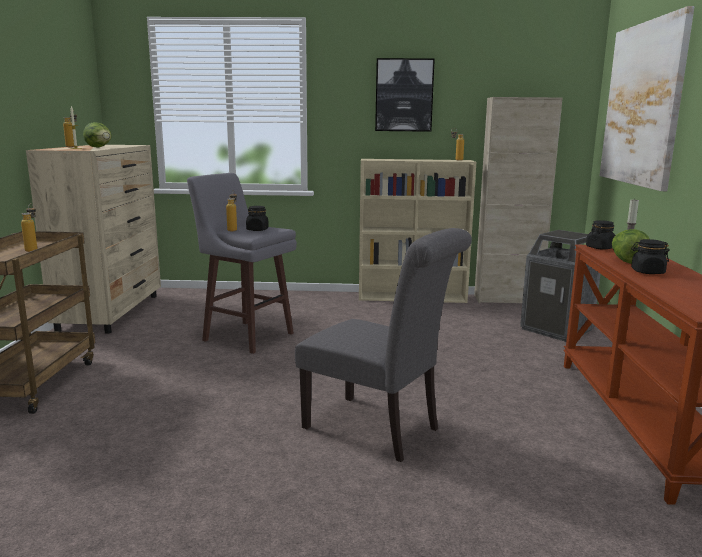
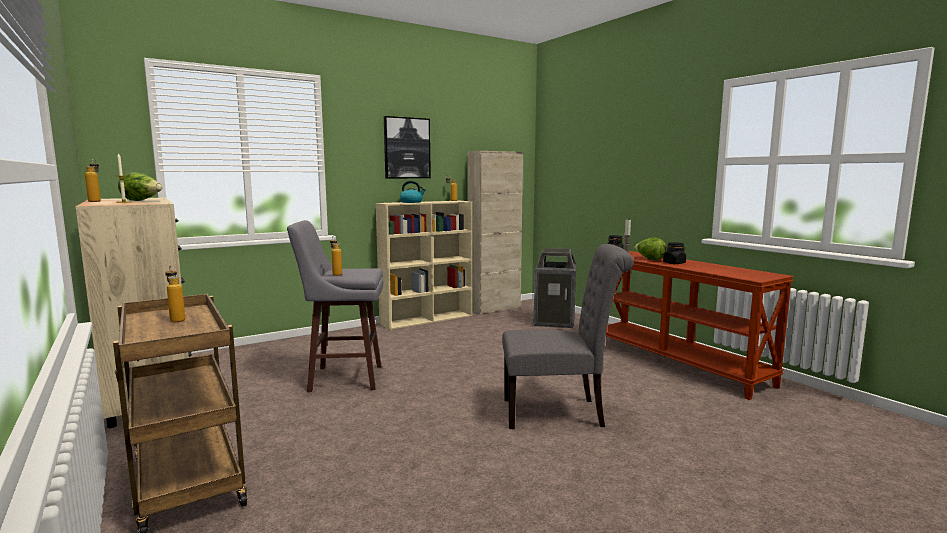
camera: 35 degrees left, 5 degrees down
(257, 230) = (358, 271): black jar -> none
(400, 159) = (412, 202): none -> kettle
(642, 104) = (589, 157): picture -> none

